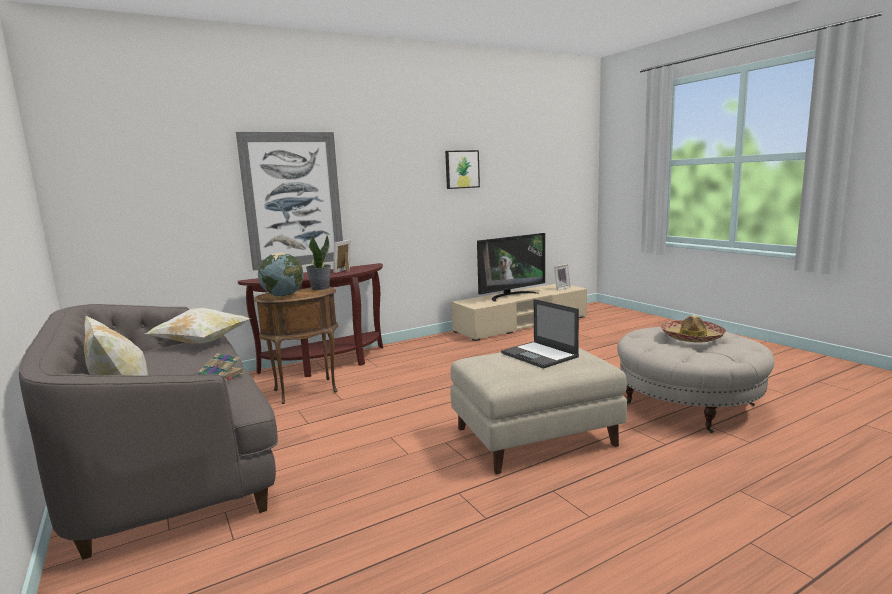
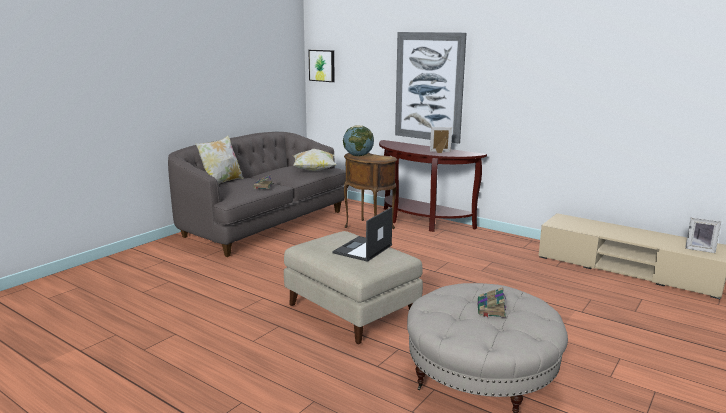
camera: 65 degrees right, 5 degrees up
(320, 288) = (386, 158): potted plant -> none
(461, 169) = (597, 75): picture -> picture (322, 65)
(511, 296) = (619, 231): television -> none
(692, 337) = (491, 309): hat -> book

